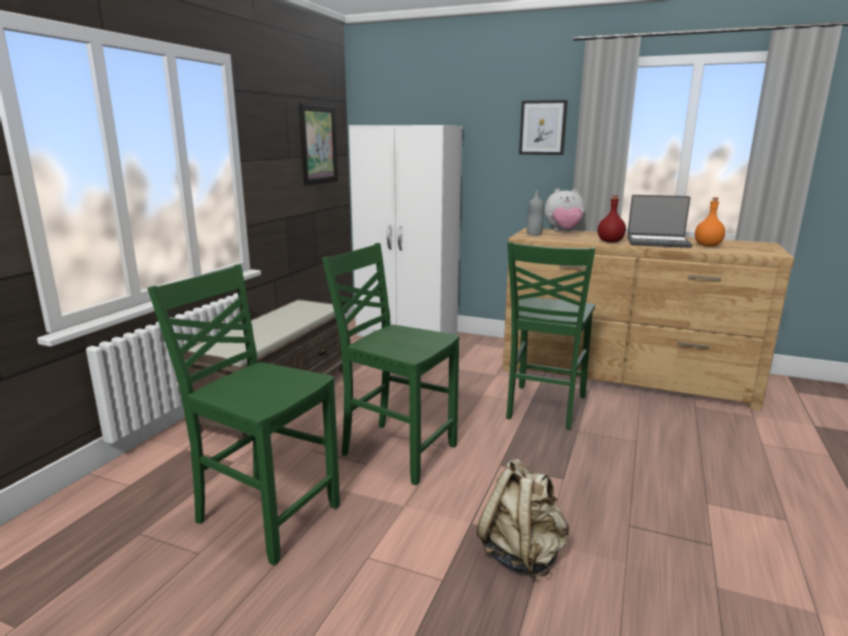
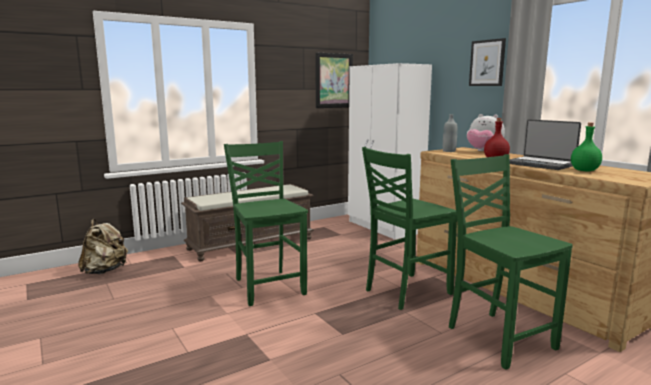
camera: 35 degrees right, 5 degrees down
(265, 514) = (161, 293): green chair -> green chair (498, 337)
(522, 554) = (247, 359): beige backpack -> beige backpack (105, 271)
(707, 245) = (584, 170): orange bottle -> green bottle

